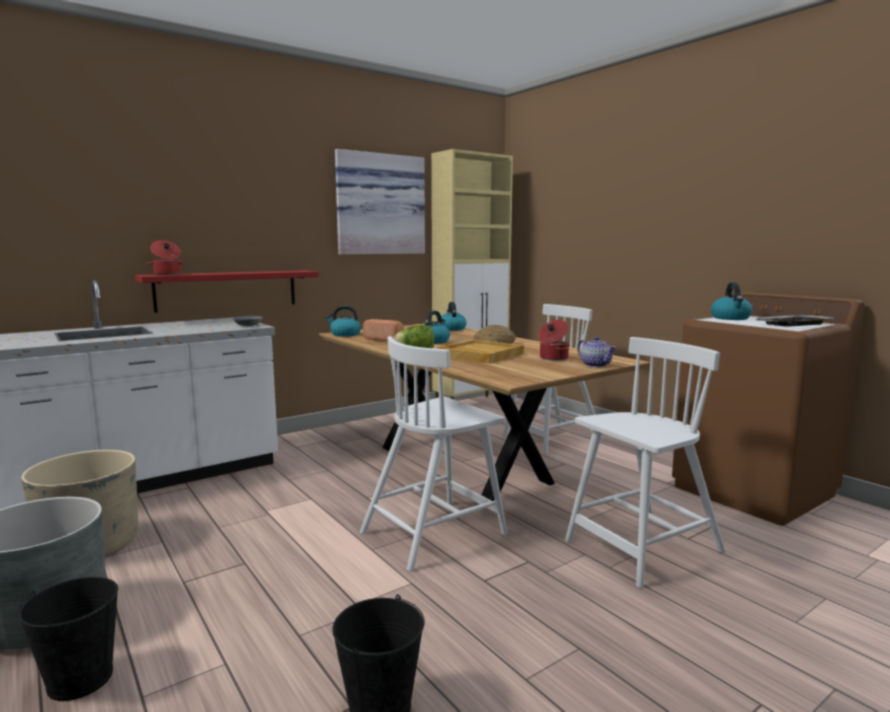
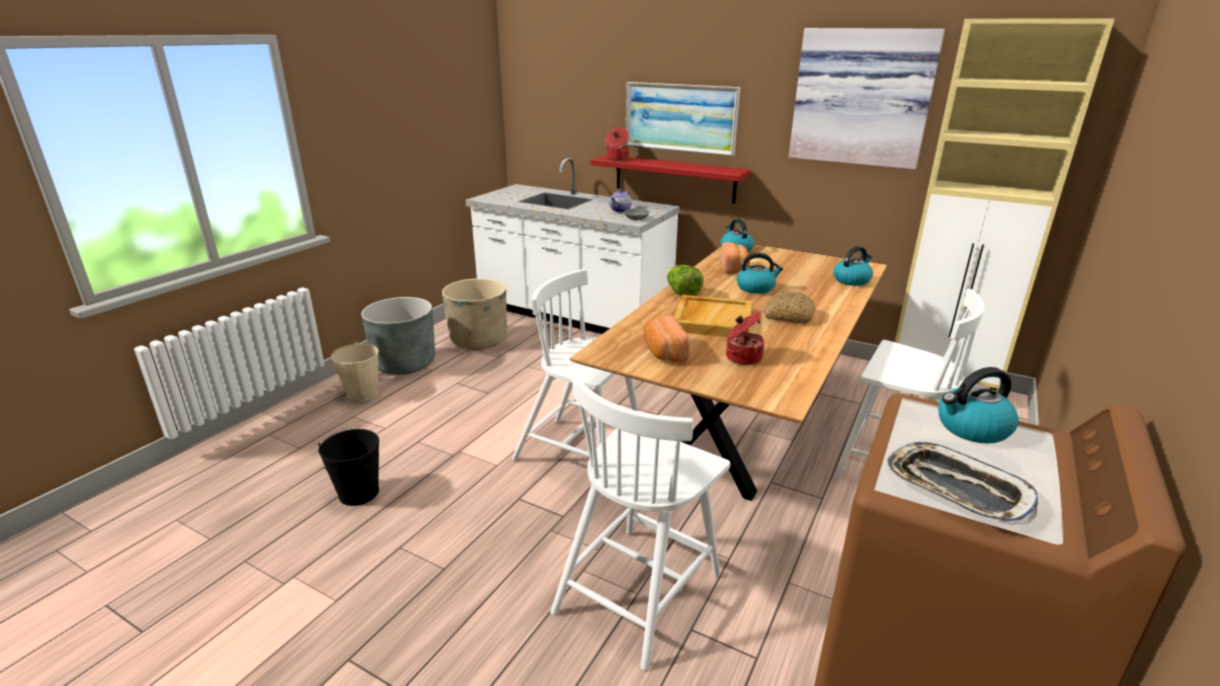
camera: 65 degrees right, 15 degrees up
(80, 679) = (363, 394): black bucket -> beige bucket
(227, 227) = (680, 118): none -> picture
(527, 369) = (663, 352): none -> bread
(595, 365) = (731, 385): teapot -> teapot (620, 210)
(642, 548) = (639, 590): white chair -> white chair turned 90 degrees clockwise

